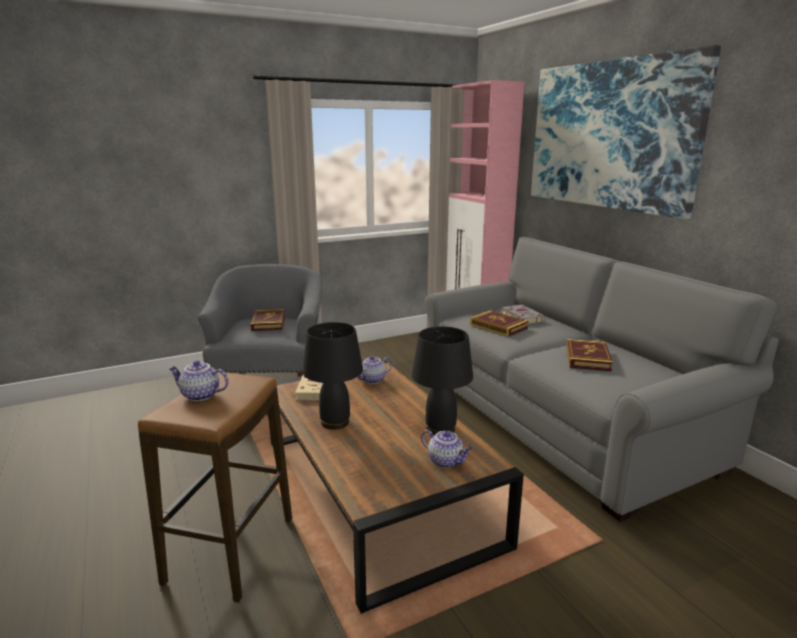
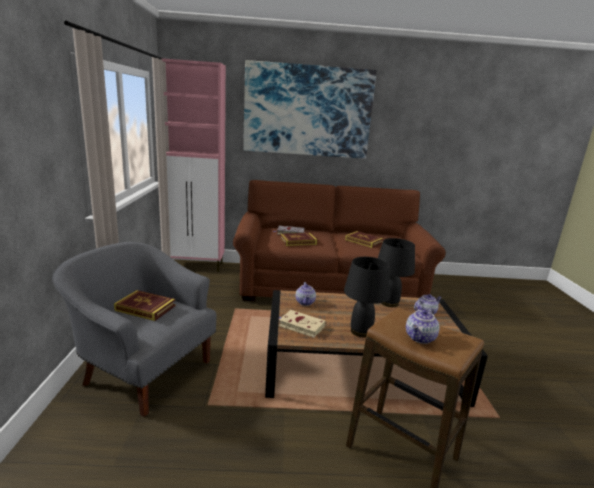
camera: 65 degrees left, 0 degrees up
(559, 421) = (329, 286): grey sofa -> brown sofa

